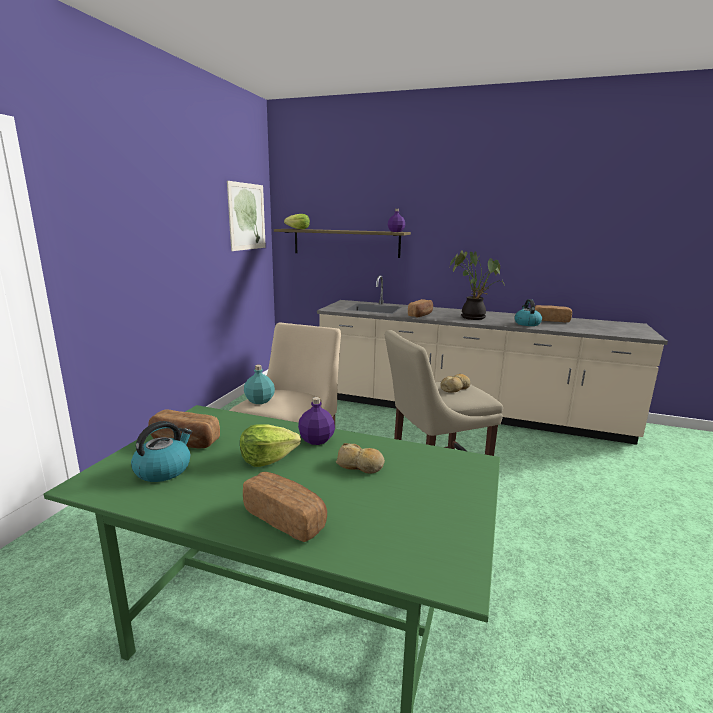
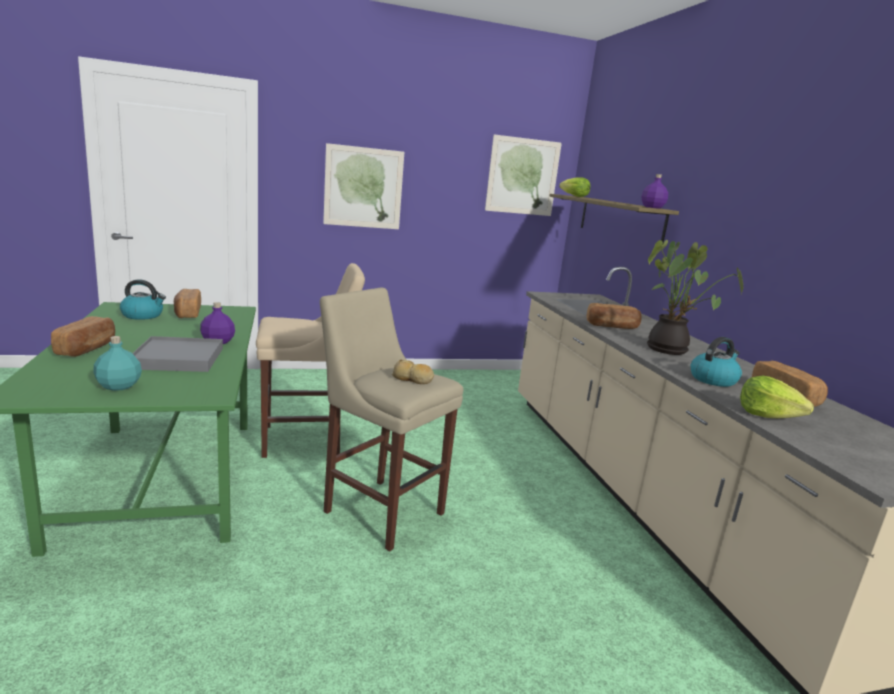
camera: 55 degrees right, 0 degrees up
(146, 246) = (363, 187): none -> picture
(260, 401) = (283, 319): turquoise bottle -> turquoise bottle (118, 386)
(267, 458) = (175, 334): lettuce -> lettuce (767, 415)
(360, 465) = (178, 358): bread -> grey tray

